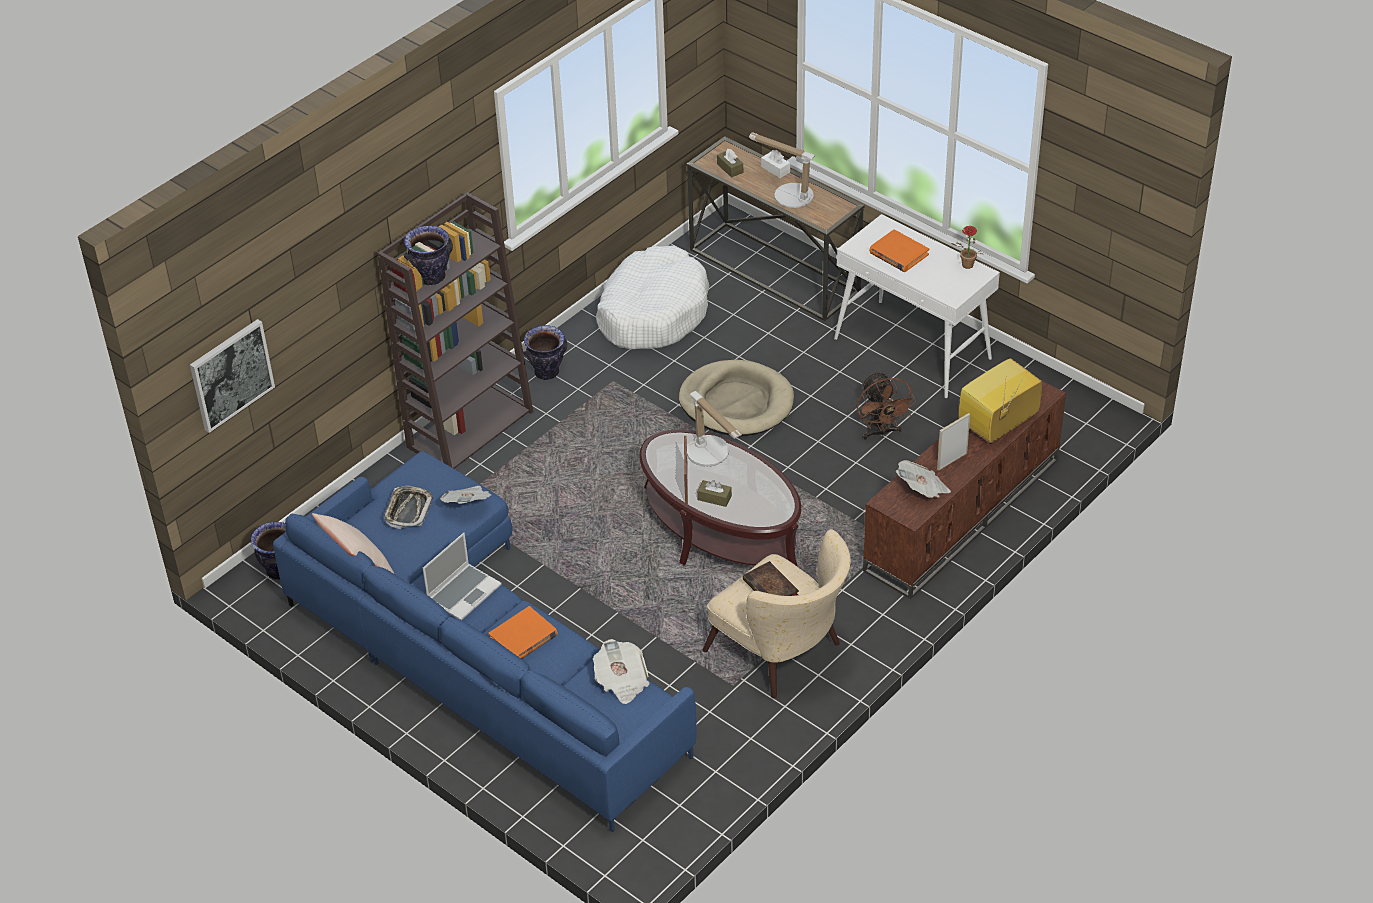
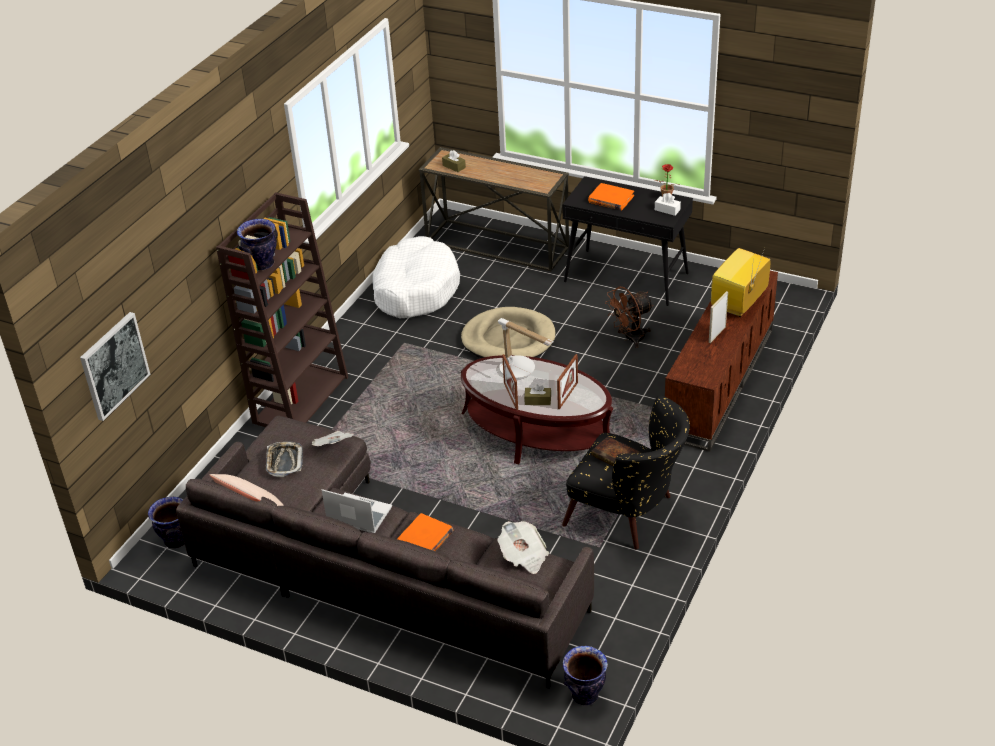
camera: 15 degrees left, 5 degrees down
(464, 592) = (358, 515): laptop -> laptop turned 90 degrees counterclockwise
(479, 654) = (375, 569): blue sofa -> grey sofa
(547, 373) = (348, 347): vase -> vase (585, 695)
(751, 499) = (567, 395): none -> picture frame
(775, 169) = (489, 161): white tissue box -> white tissue box (667, 210)
(782, 655) = (628, 515): beige armchair -> black armchair
(789, 195) = (508, 176): table lamp -> none
(881, 433) = (630, 338): brown fan -> brown fan turned 90 degrees clockwise
(913, 349) = (627, 277): white console table -> black console table
(922, 490) = (705, 359): newspaper -> none

